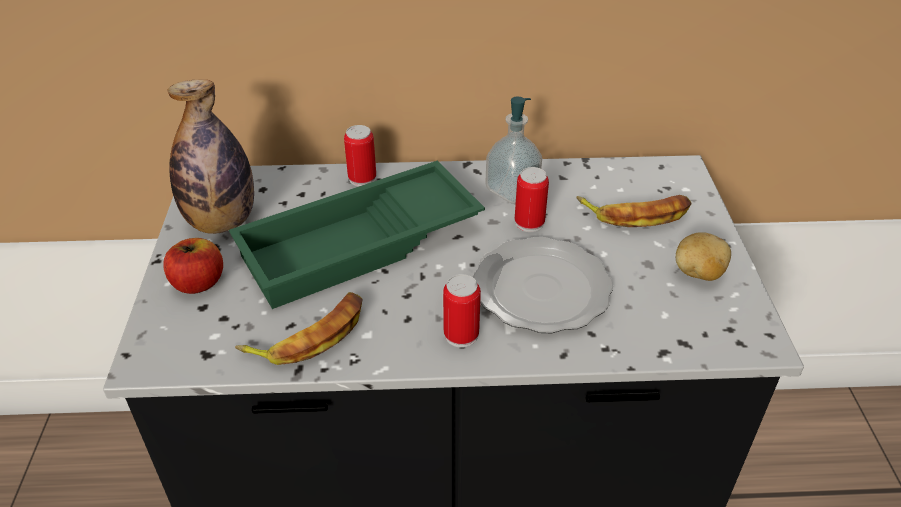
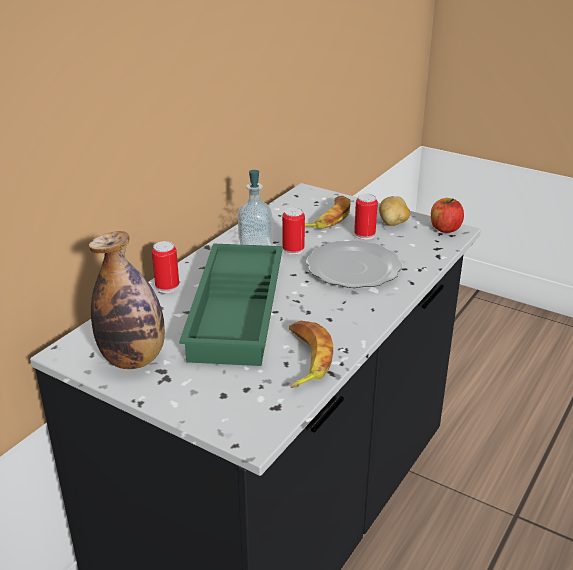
camera: 55 degrees left, 10 degrees down
(198, 283) = (193, 389): apple -> apple (445, 228)
(461, 335) = (363, 306): can -> can (364, 235)

